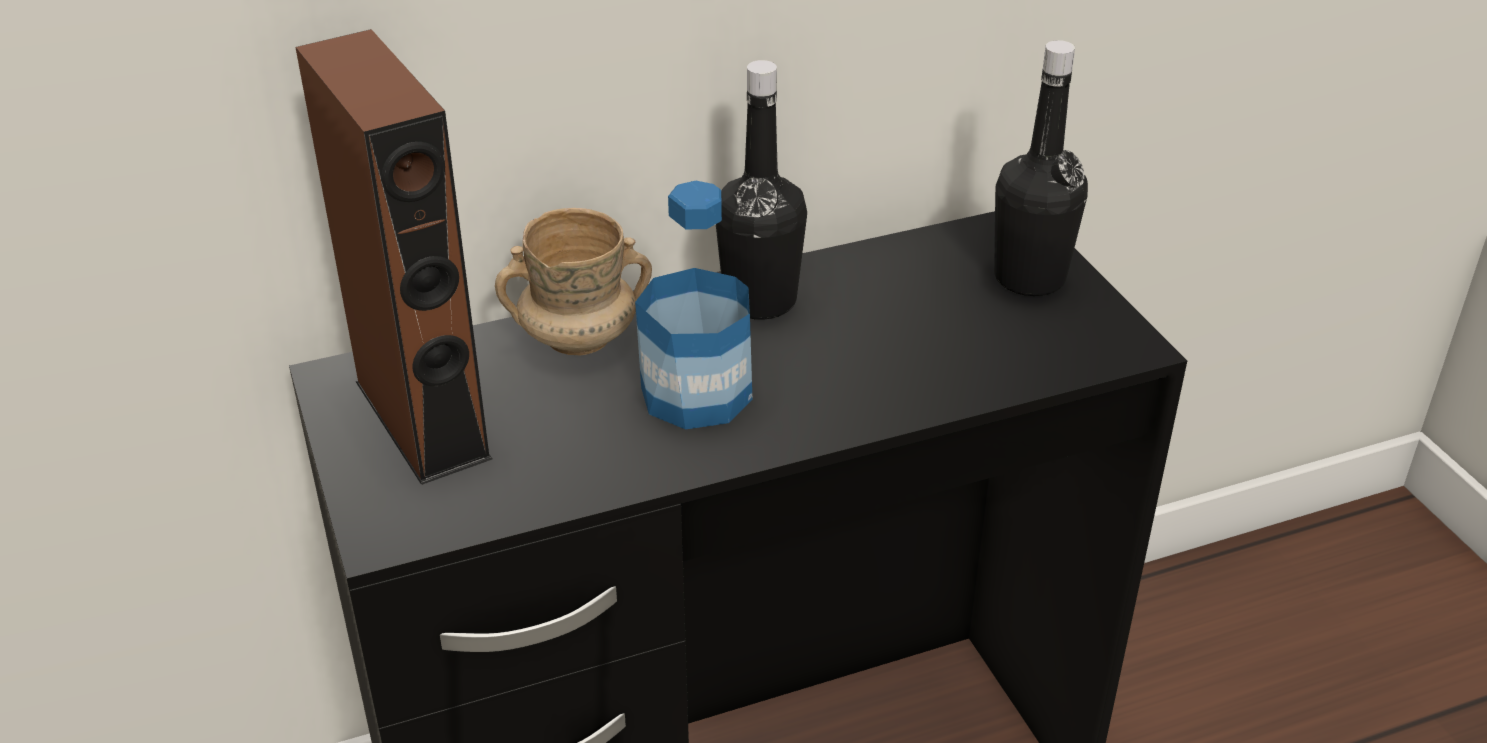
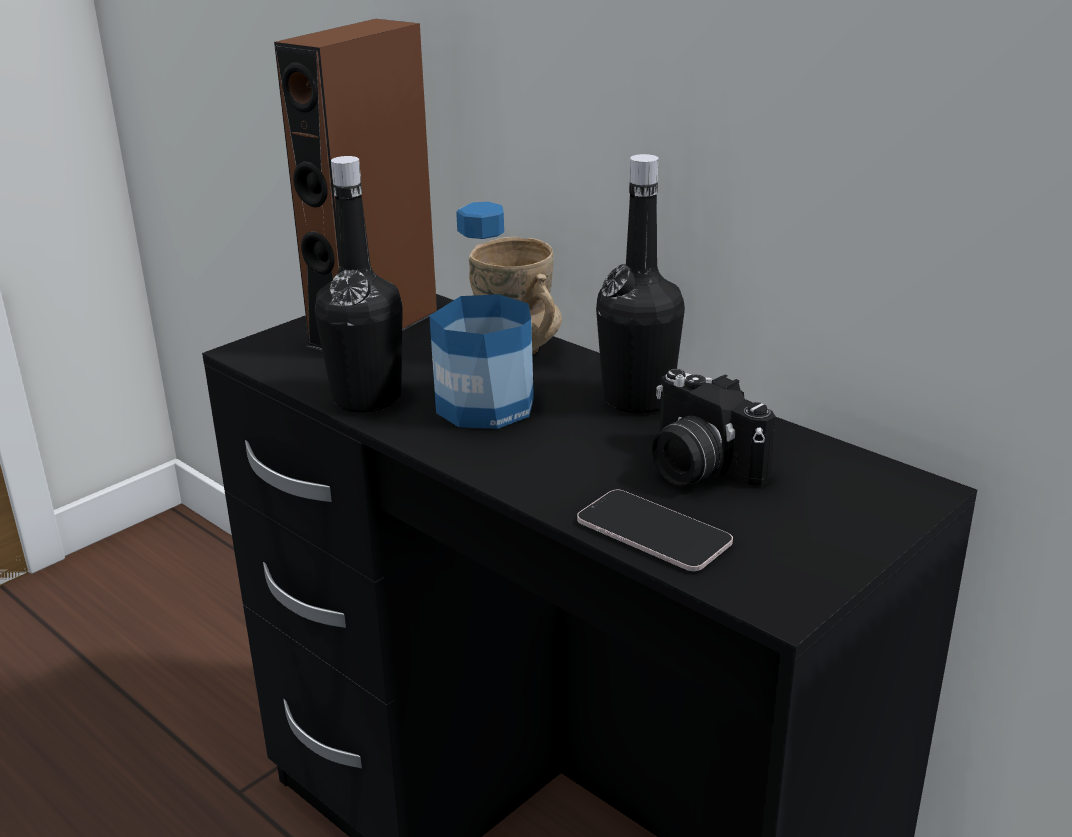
camera: 65 degrees right, 10 degrees down
(910, 312) = (697, 467): none -> camera
(1000, 370) = (653, 532): none -> phone
(1029, 278) = (833, 516): black bottle -> black bottle (367, 398)

